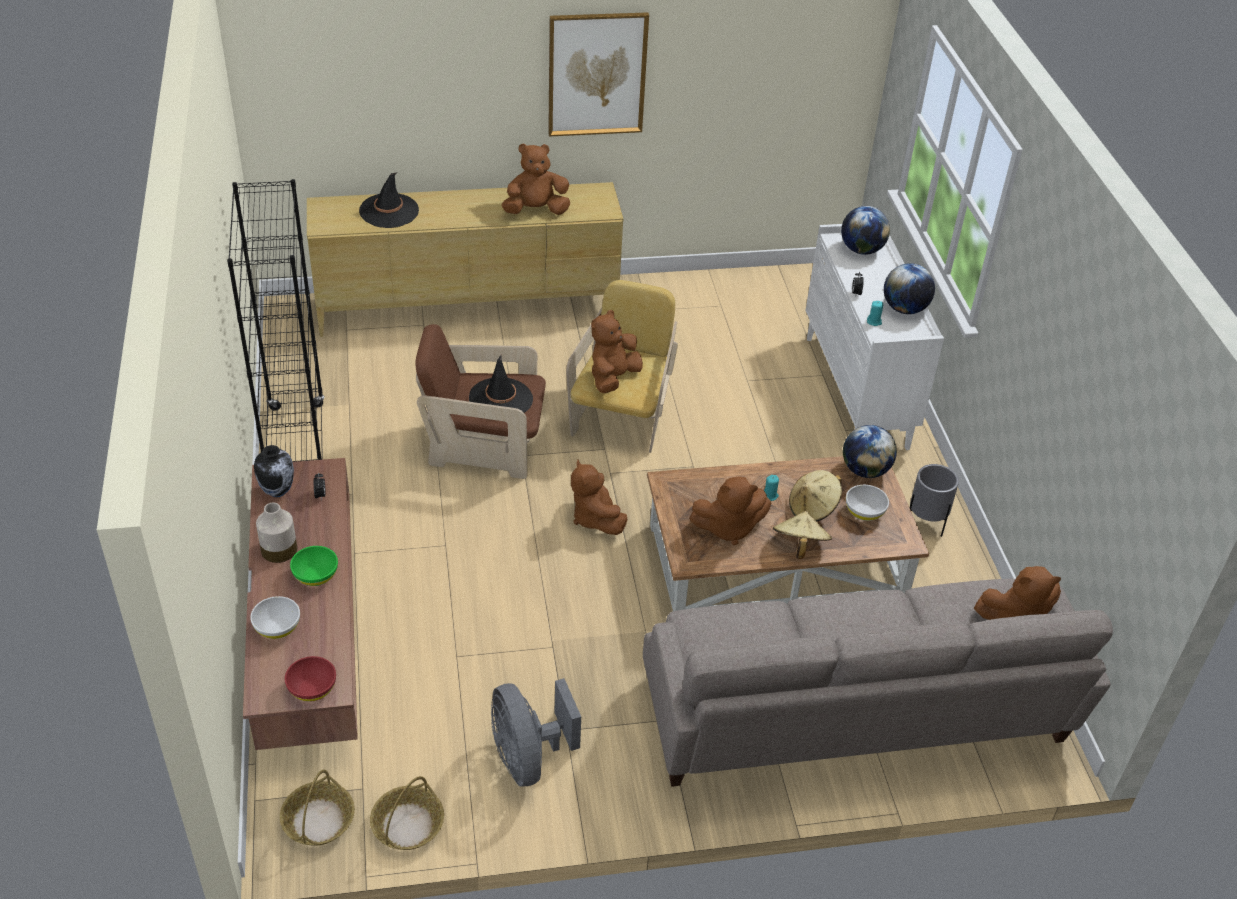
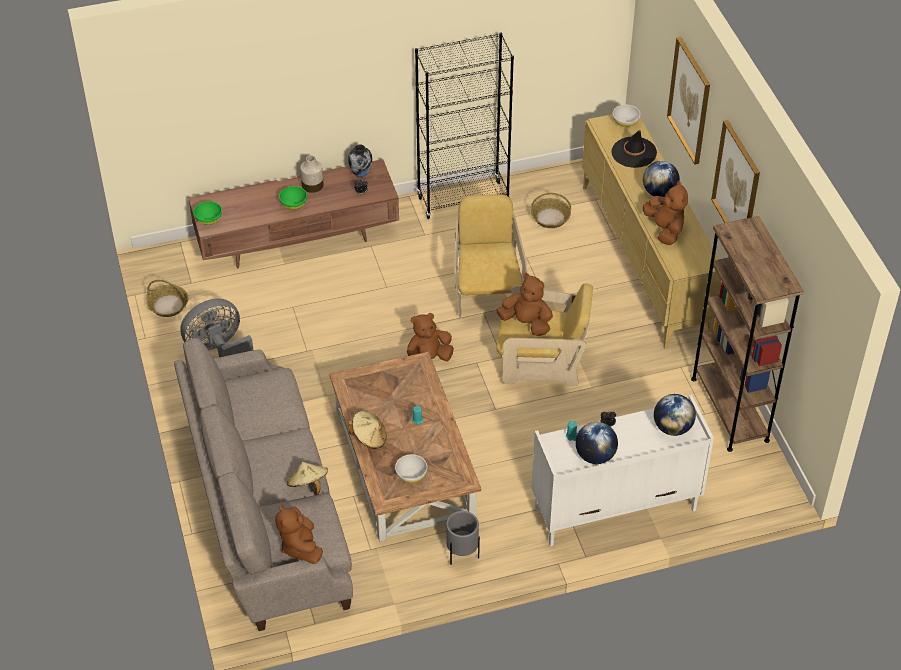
camera: 85 degrees right, 5 degrees up
(277, 628) = (251, 197): white bowl -> white bowl (625, 122)
(312, 689) = (208, 219): red bowl -> green bowl
(318, 821) = (168, 269): basket -> basket (550, 218)
(441, 73) = (690, 100): none -> picture
(484, 447) = (487, 292): brown armchair -> yellow armchair
(501, 399) = (486, 266): black hat -> none
(716, 288) = (729, 409): none -> brown bookcase
(728, 528) = (380, 398): brown plush toy -> none
(813, 508) = (409, 445): beige hat -> beige hat (308, 485)
(865, 470) = (457, 475): globe -> globe (659, 193)

